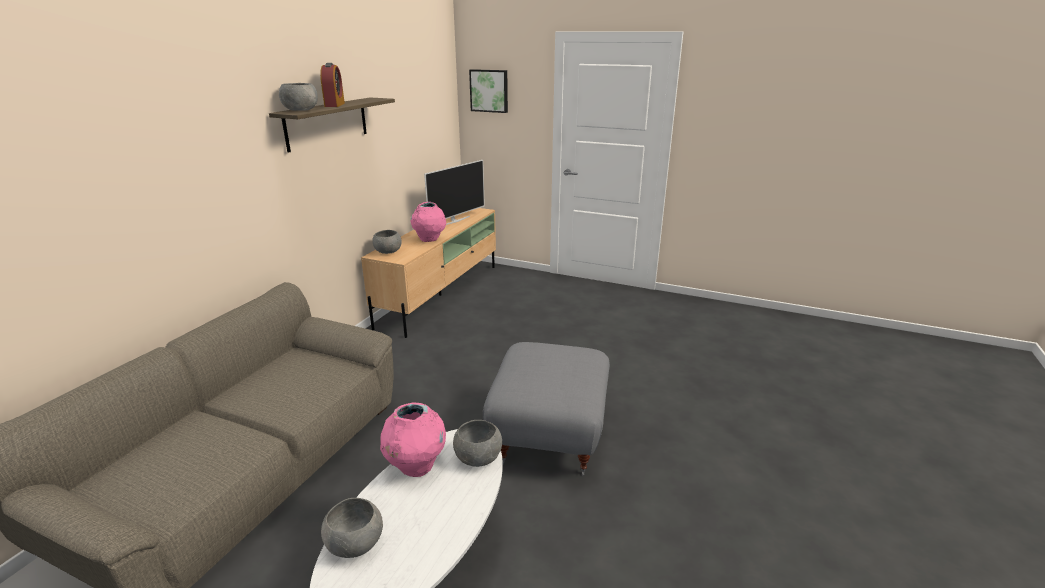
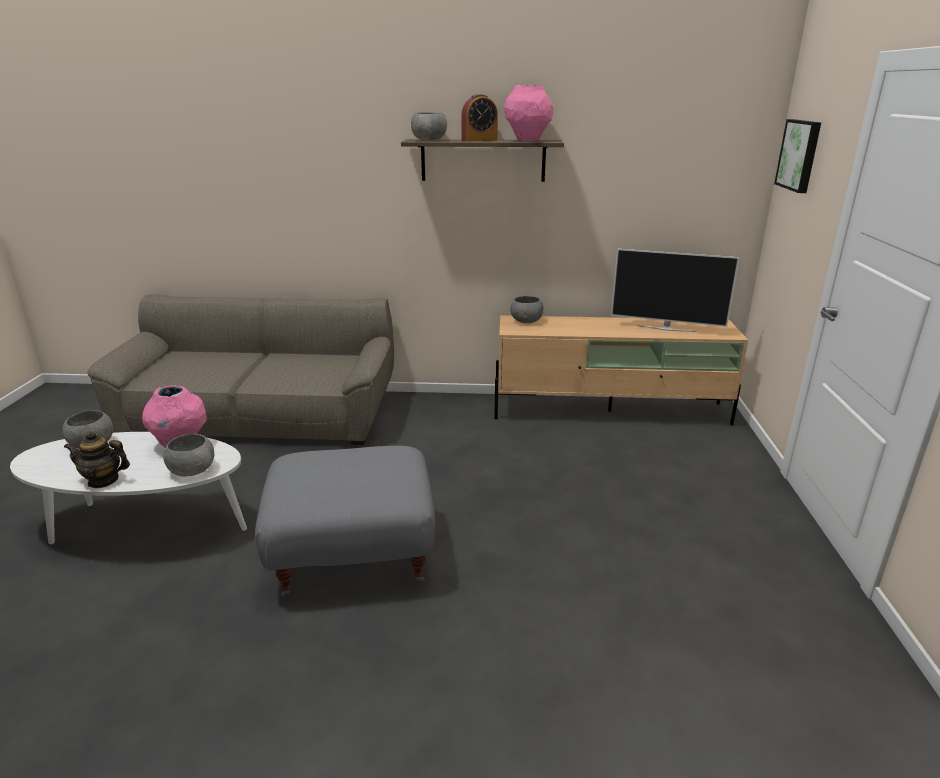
camera: 70 degrees right, 0 degrees up
(429, 240) = (583, 330): pink vase -> pink vase (527, 140)
(459, 523) = (103, 480): none -> teapot

